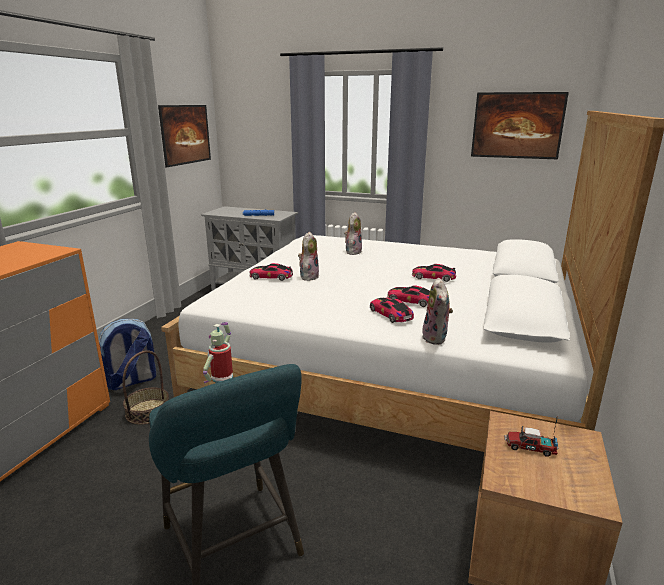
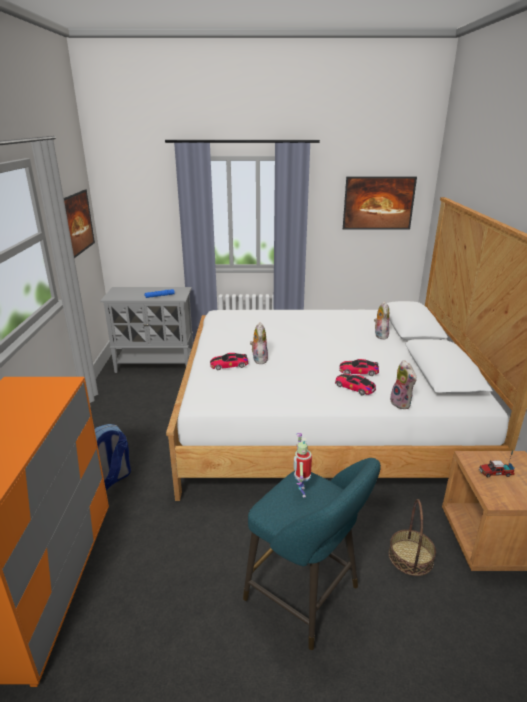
camera: 20 degrees left, 5 degrees up
(148, 411) = (149, 506): basket -> basket (411, 557)
(353, 251) = (273, 326): plush toy -> plush toy (380, 335)
(433, 277) = (355, 344): toy car -> none

